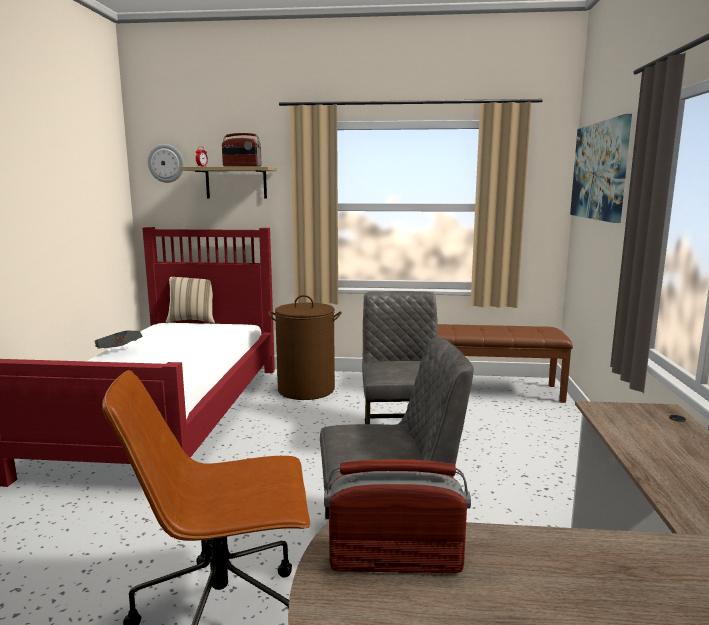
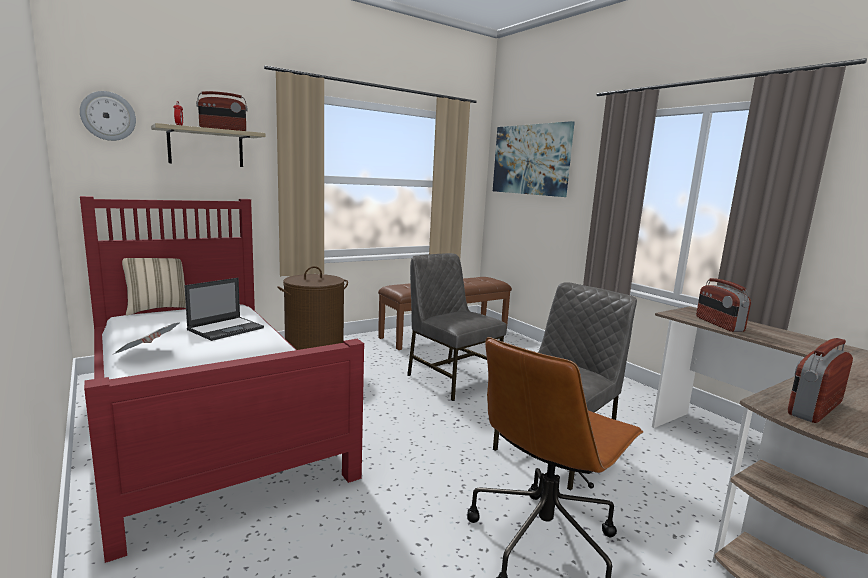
camera: 40 degrees left, 0 degrees up
(198, 343) = (226, 328): none -> laptop
(637, 436) = (718, 324): none -> radio

